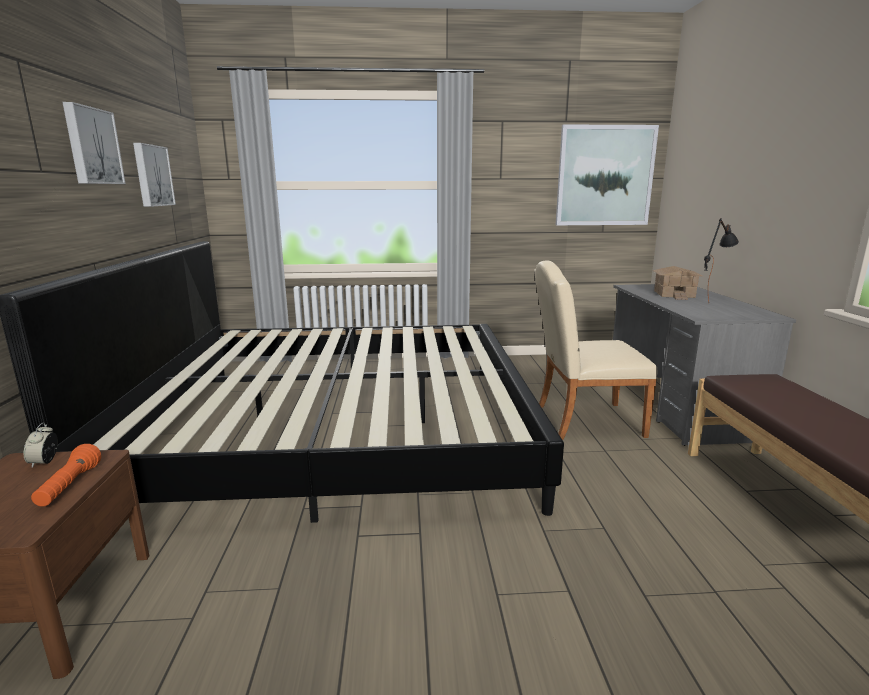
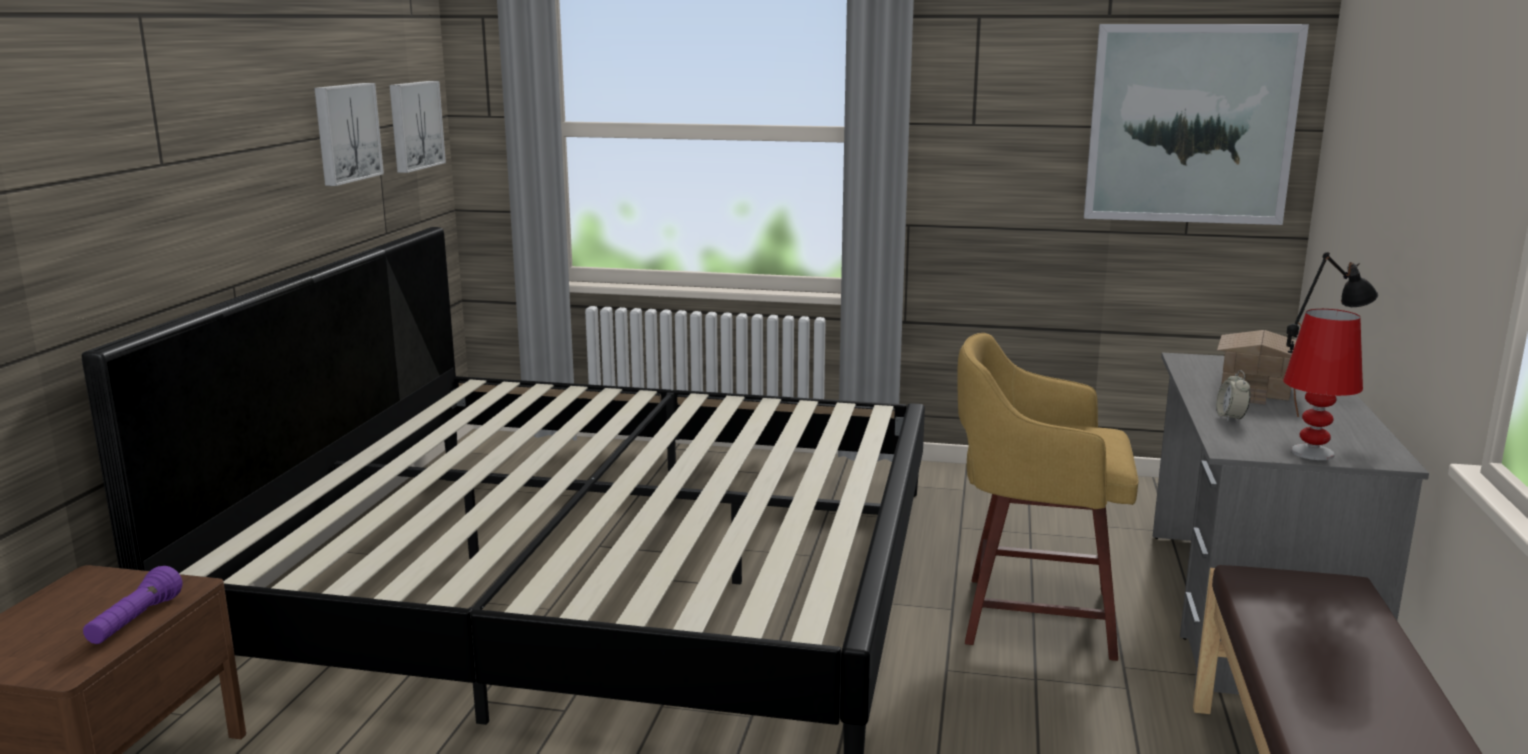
camera: 15 degrees right, 0 degrees up
(44, 462) = (119, 583): alarm clock -> alarm clock (1230, 418)
(69, 486) = (135, 622): orange flashlight -> purple flashlight
(92, 146) = (242, 111): picture -> picture (414, 125)
(581, 420) = (1032, 616): beige chair -> yellow stool
(737, 316) = (1313, 453): none -> red table lamp

